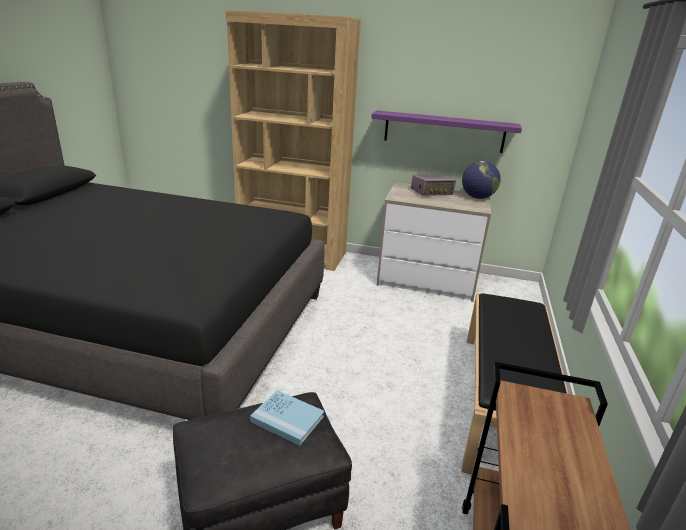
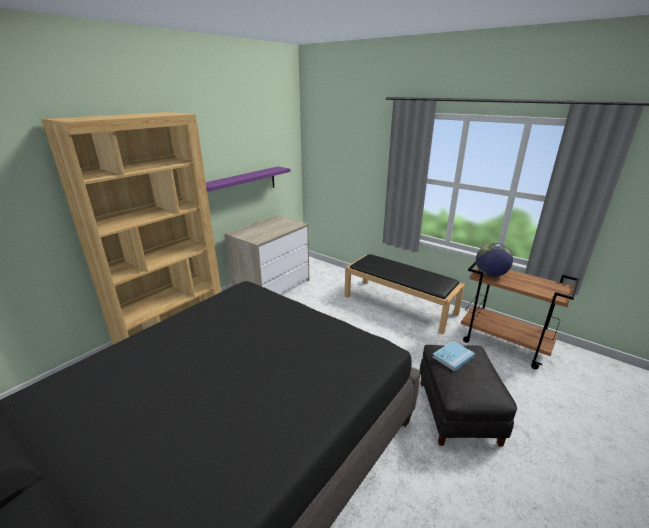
camera: 65 degrees left, 0 degrees up
(432, 193) = (259, 228): radio -> none
(477, 197) = (280, 219): globe -> globe (490, 274)

